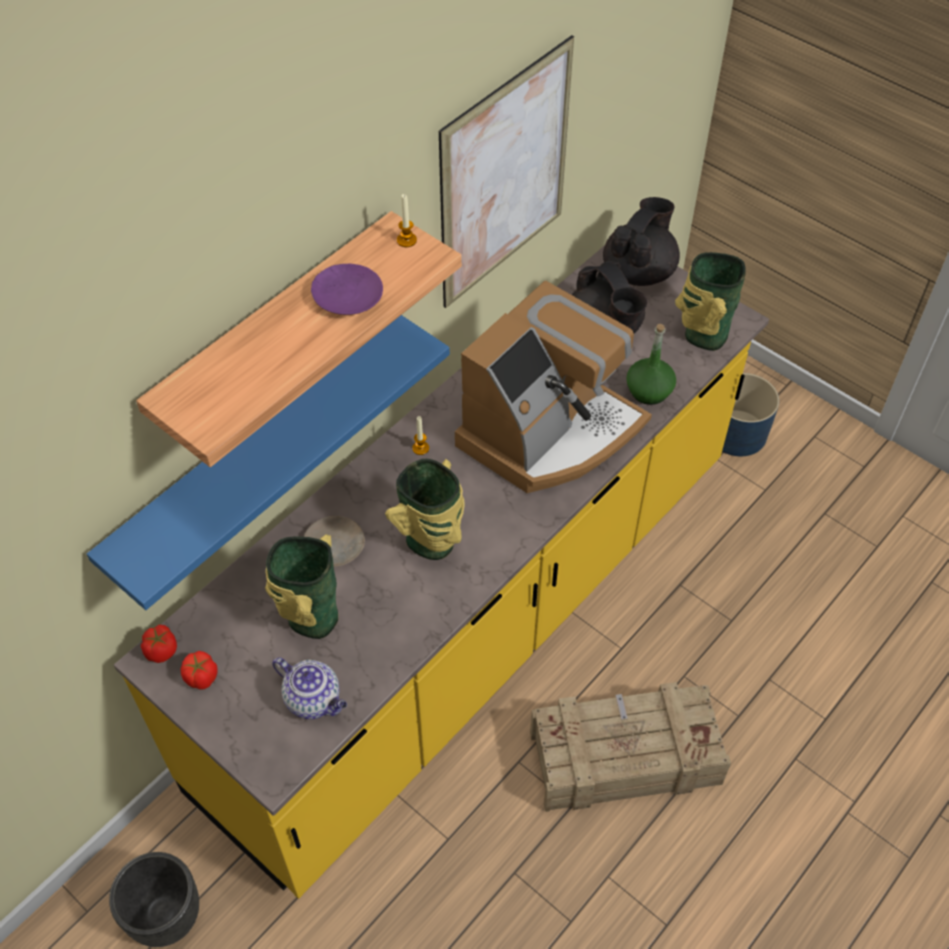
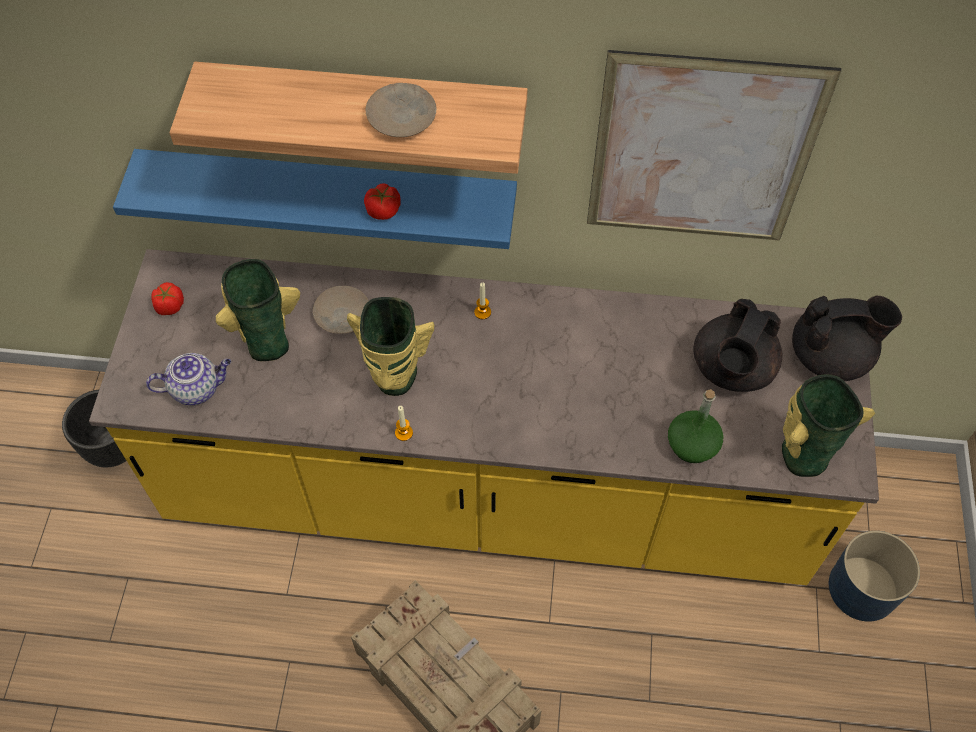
camera: 55 degrees right, 5 degrees up
(161, 650) = (176, 268): tomato -> tomato (383, 210)
(314, 699) = (197, 388): teapot -> teapot turned 105 degrees counterclockwise
(347, 296) = (402, 116): purple plate -> beige plate
(406, 240) = (500, 117): candle -> candle (404, 433)
(550, 432) = (577, 394): coffee machine -> none

